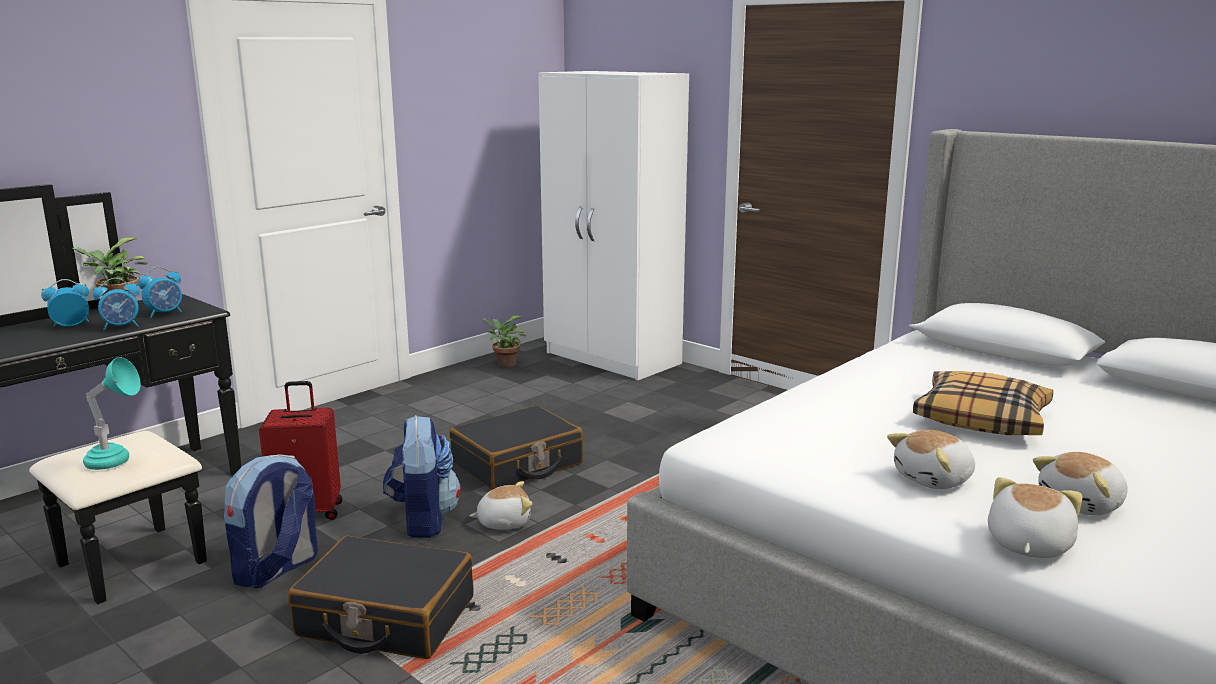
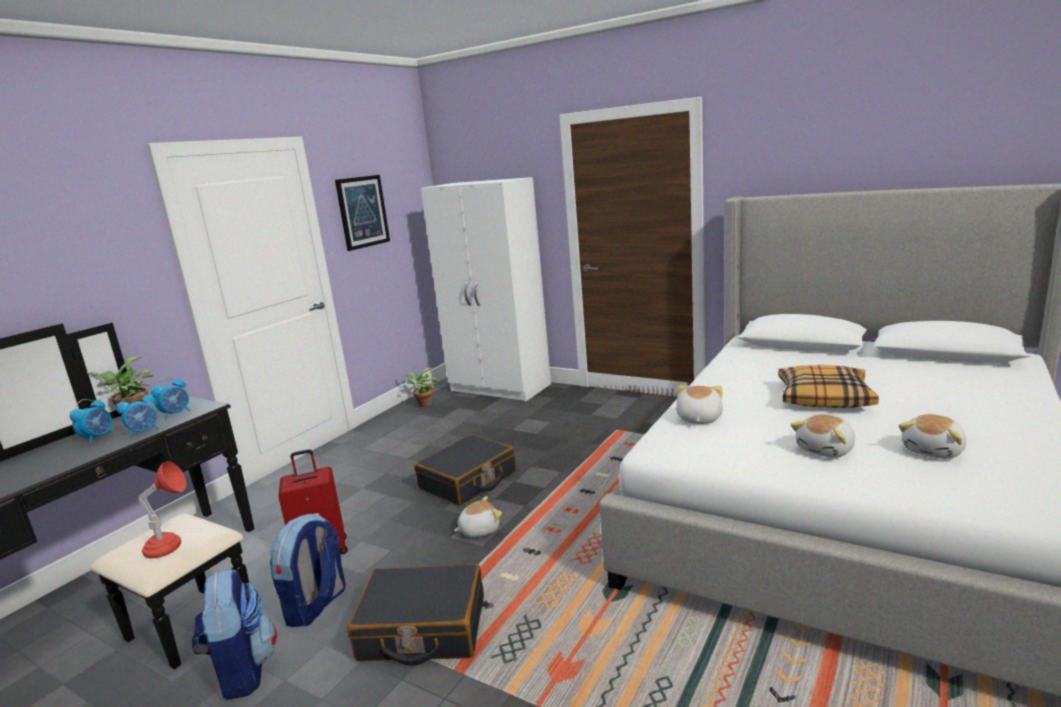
camera: 10 degrees left, 0 degrees up
(71, 325) = (98, 437): alarm clock -> alarm clock turned 150 degrees clockwise
(117, 463) = (172, 548): turquoise table lamp -> red table lamp
(423, 520) = (416, 540): backpack -> backpack (242, 671)
(456, 96) = (362, 212): none -> picture
(1027, 544) = (923, 489): plush toy -> plush toy (698, 418)

